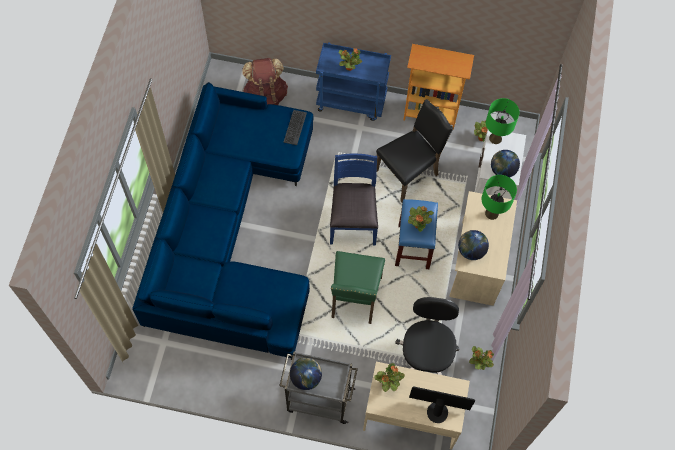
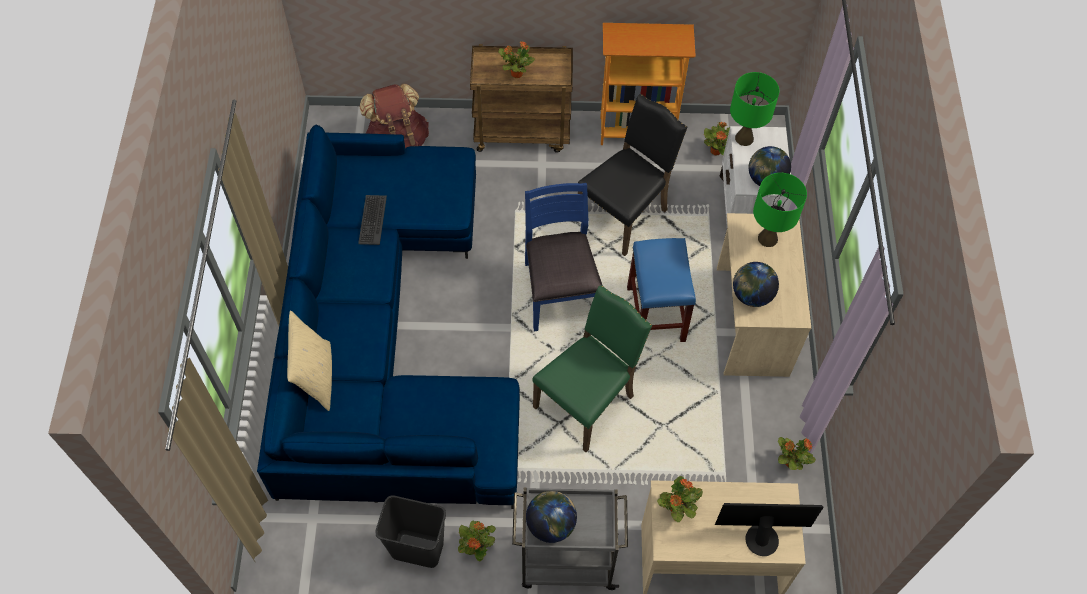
camera: 10 degrees left, 5 degrees down
(180, 253) = (316, 377): none -> beige pillow
(226, 373) = (418, 548): none -> black trash can
(294, 127) = (452, 171): keyboard -> keyboard (372, 220)
(352, 101) = (523, 132): blue cart -> brown cart
(354, 298) = (587, 401): green chair -> green chair turned 135 degrees counterclockwise
(418, 224) = (665, 272): potted plant -> potted plant (477, 547)
(426, 353) = (710, 462): black office chair -> none

